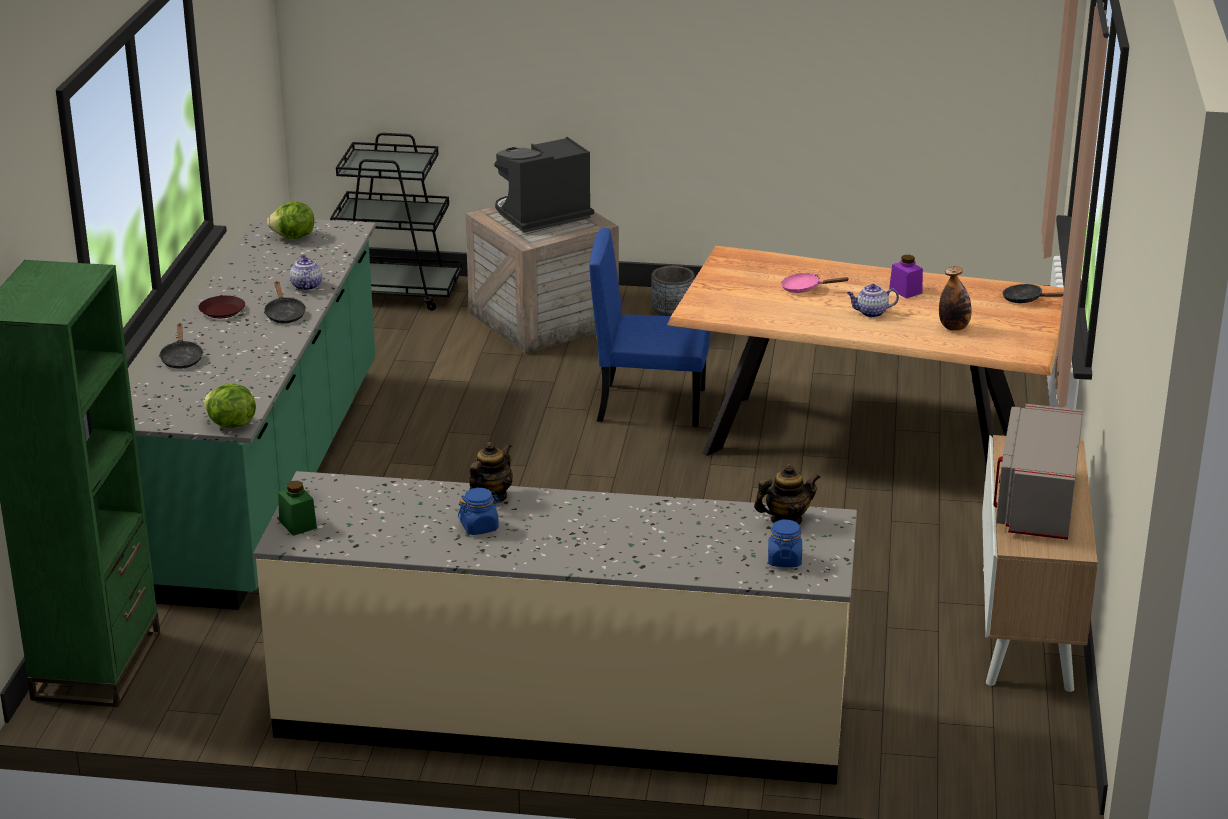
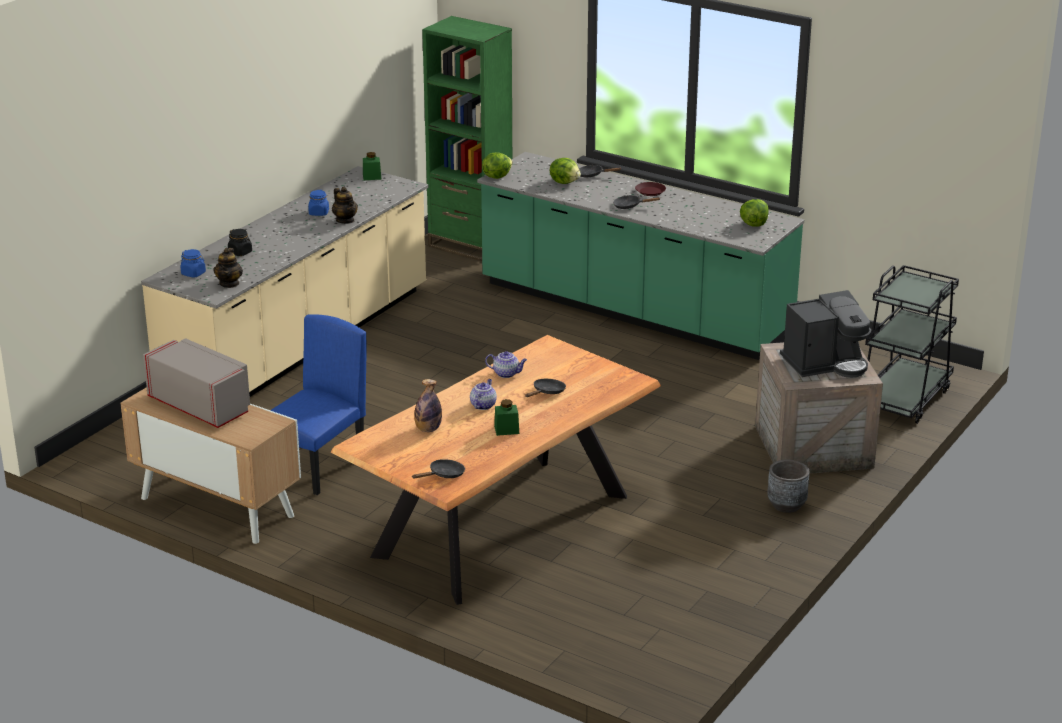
camera: 115 degrees right, 0 degrees up
(222, 371) = (565, 182): none -> lettuce
(306, 286) = (668, 217): teapot -> teapot (506, 374)
(541, 216) = (825, 364): coffee machine -> coffee machine turned 75 degrees clockwise
(651, 405) = (631, 456): blue chair -> blue chair (316, 467)
(679, 546) = (240, 252): none -> black jar
(805, 288) = (547, 392): pink frying pan -> black frying pan
(905, 291) = (506, 430): purple jar -> green jar

